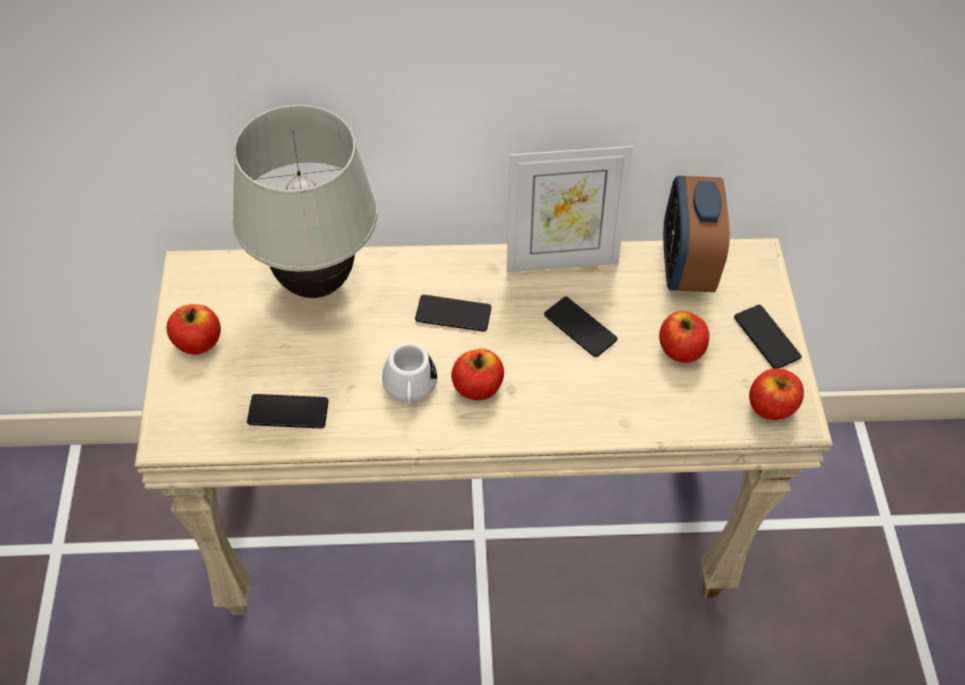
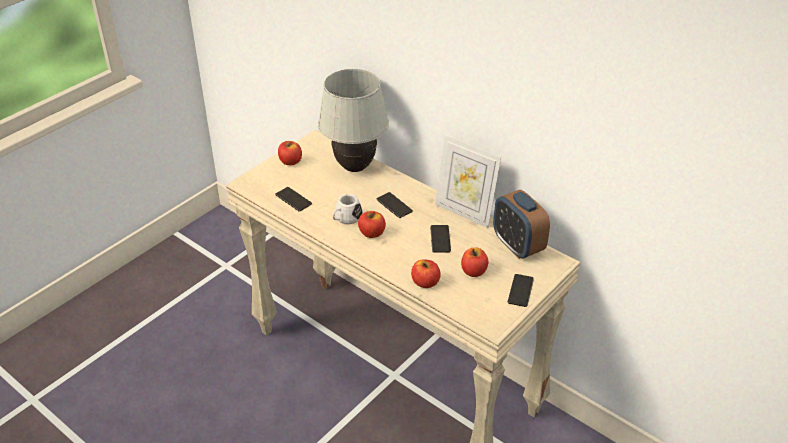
camera: 45 degrees right, 15 degrees down
(685, 266) = (517, 246): alarm clock -> alarm clock turned 75 degrees counterclockwise
(770, 406) = (487, 313): apple -> apple (425, 282)

